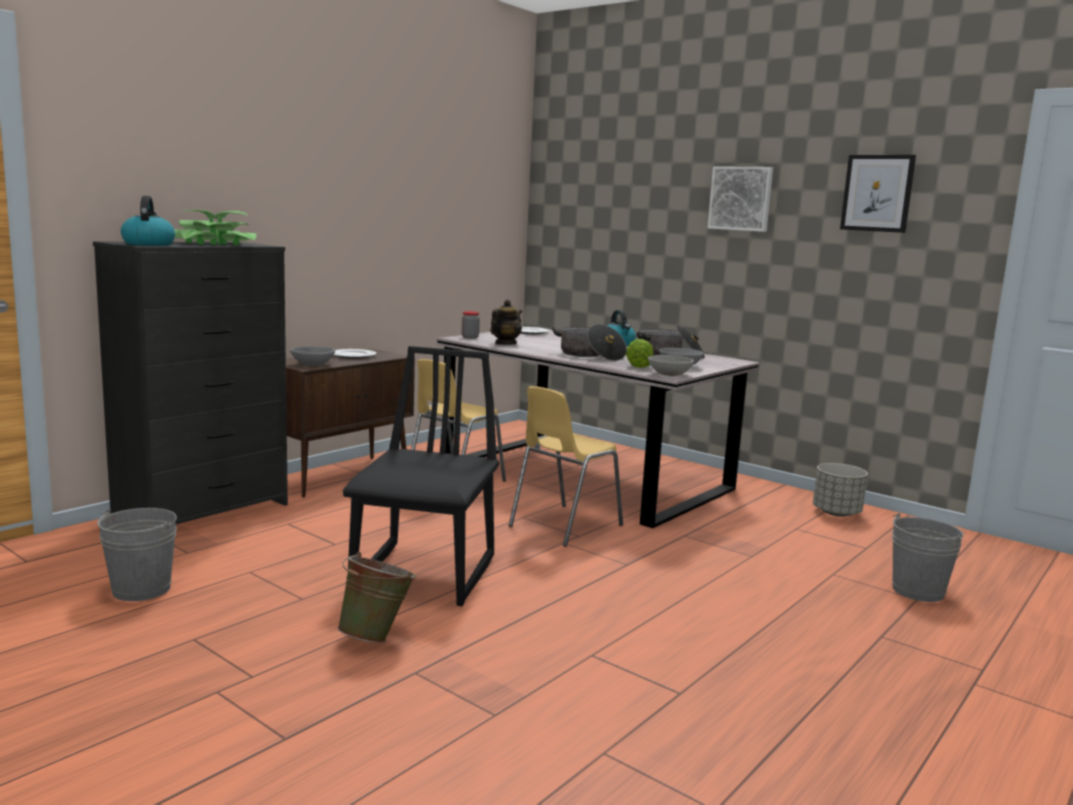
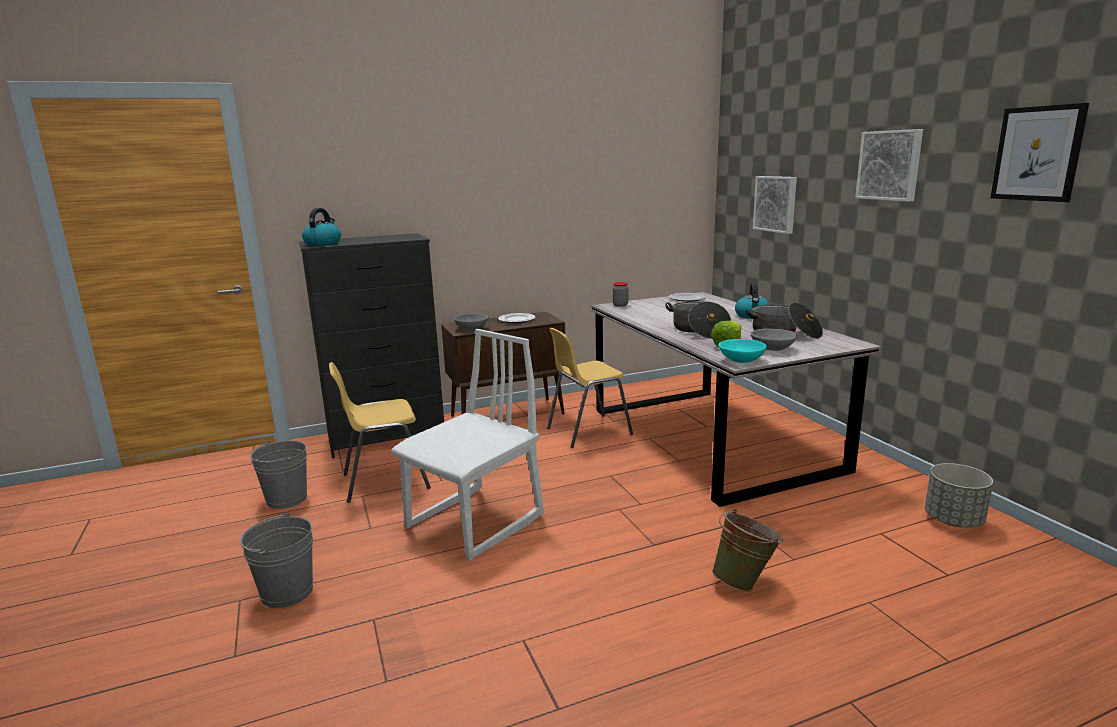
camera: 30 degrees right, 5 degrees up
(213, 244) = (380, 239): potted plant -> none
(376, 636) = (382, 576): green bucket -> green bucket (745, 582)
(426, 575) = (476, 522): black chair -> white chair
(505, 344) = (639, 313): teapot -> none
(564, 525) = (637, 490): yellow chair -> yellow chair (384, 481)
(610, 234) = (776, 204): none -> picture
(670, 374) = (741, 360): grey bowl -> turquoise bowl
(917, 591) = (962, 650): grey bucket -> grey bucket (287, 592)

